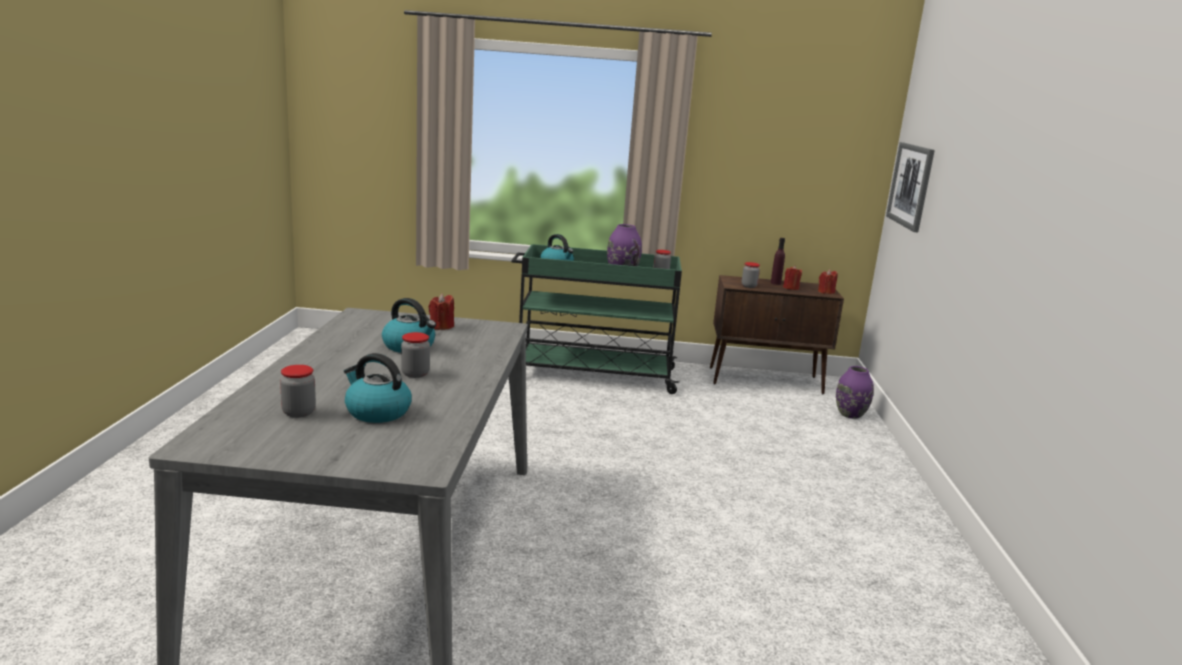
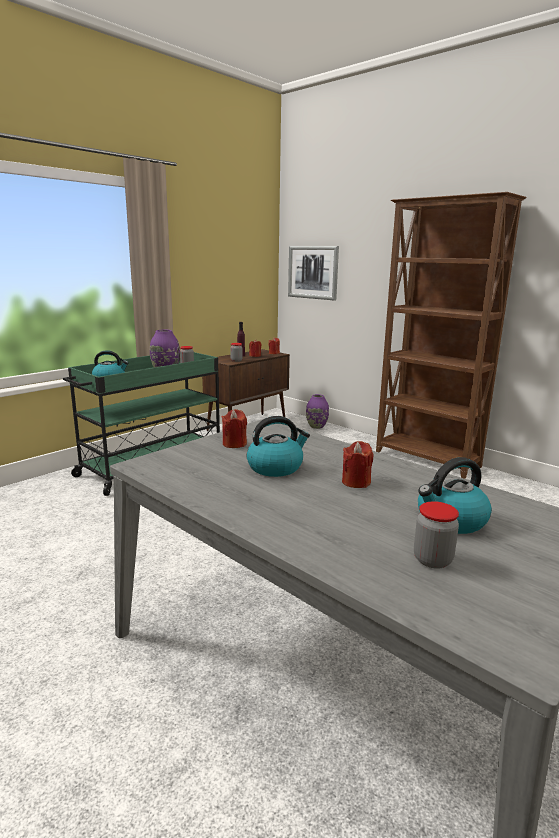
camera: 50 degrees left, 0 degrees up
(415, 374) = (356, 482): jar -> red candle
(904, 509) = (427, 460): none -> brown bookcase

